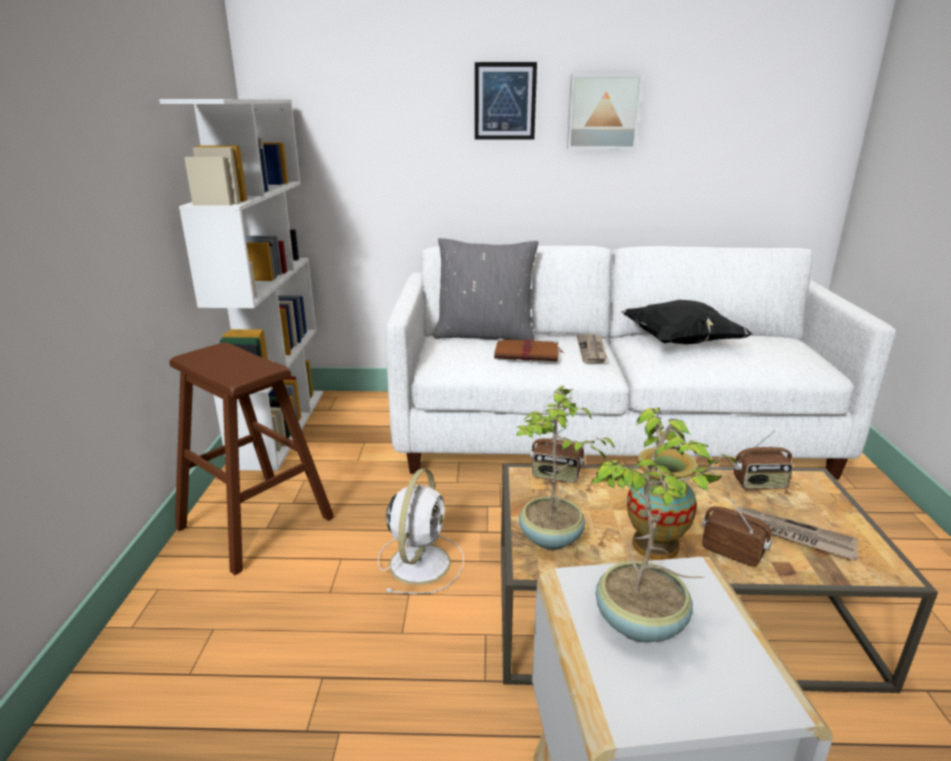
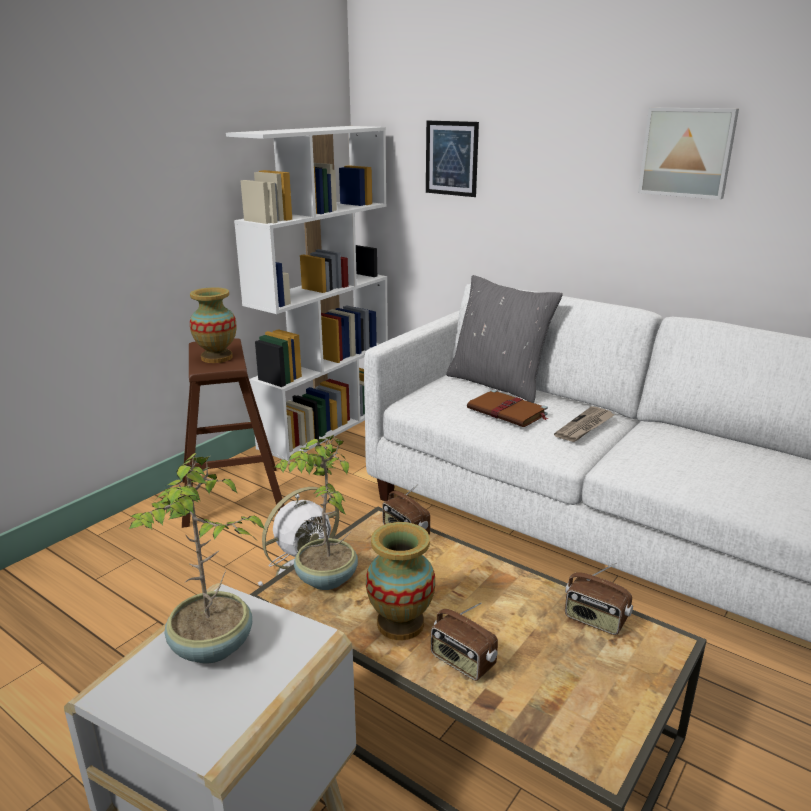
camera: 35 degrees right, 0 degrees up
(235, 365) = (217, 357): none -> vase
(505, 101) = (577, 135): picture -> picture (451, 158)
(680, 343) = (697, 445): black pillow -> none
(732, 551) = (462, 662): radio -> radio turned 150 degrees clockwise
(792, 535) = (546, 678): newspaper -> none

